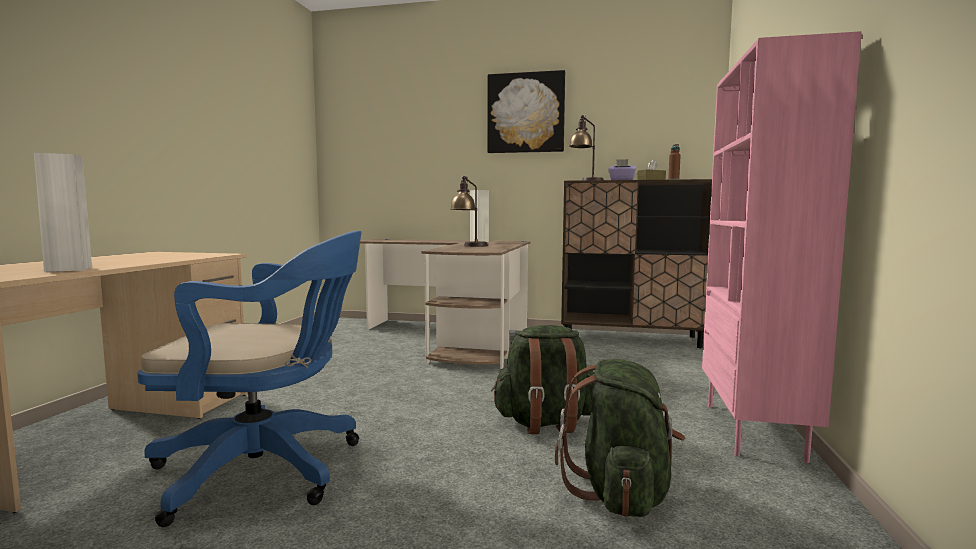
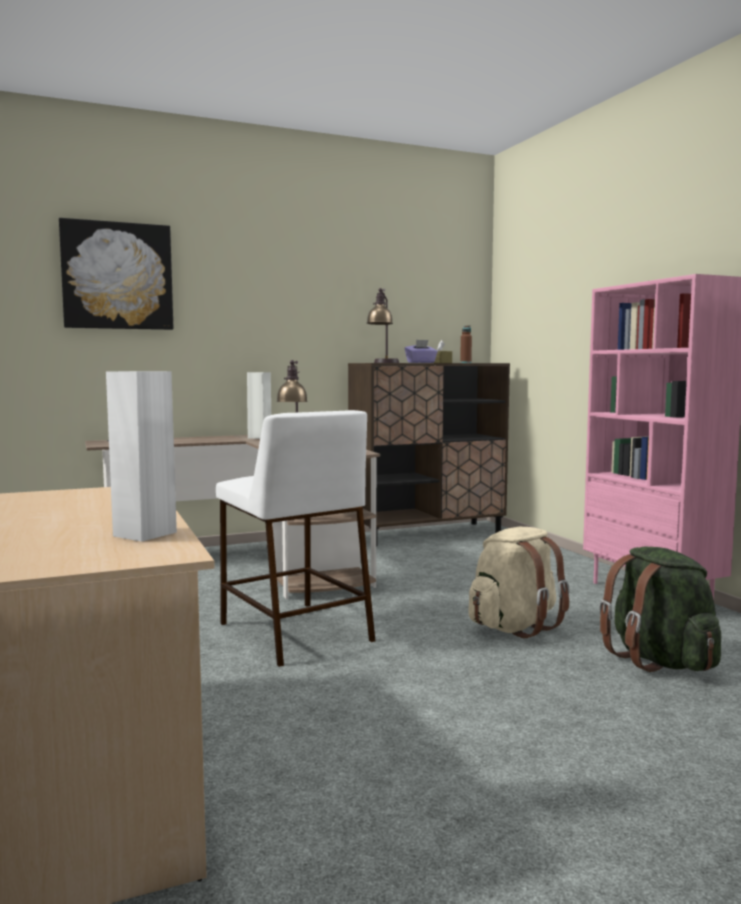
camera: 35 degrees left, 0 degrees up
(268, 470) = (376, 738): blue office chair -> none
(383, 385) = (293, 631): none -> white stool
(526, 113) = (295, 276): picture -> picture (117, 276)
(545, 423) = (515, 626): green backpack -> beige backpack

